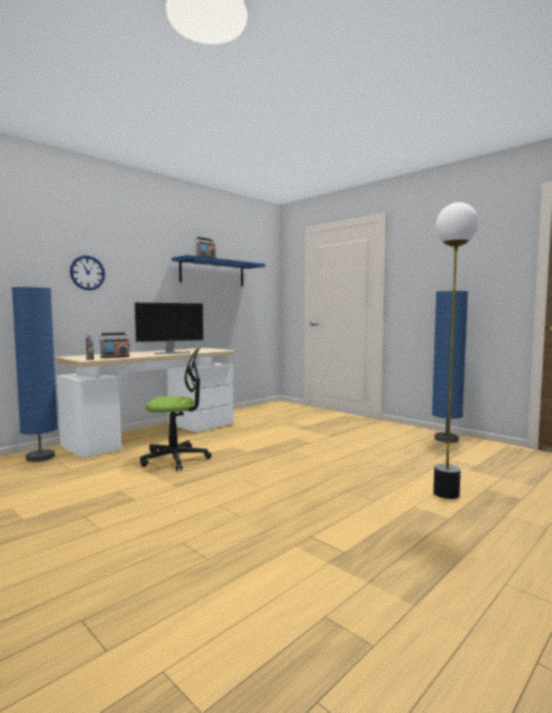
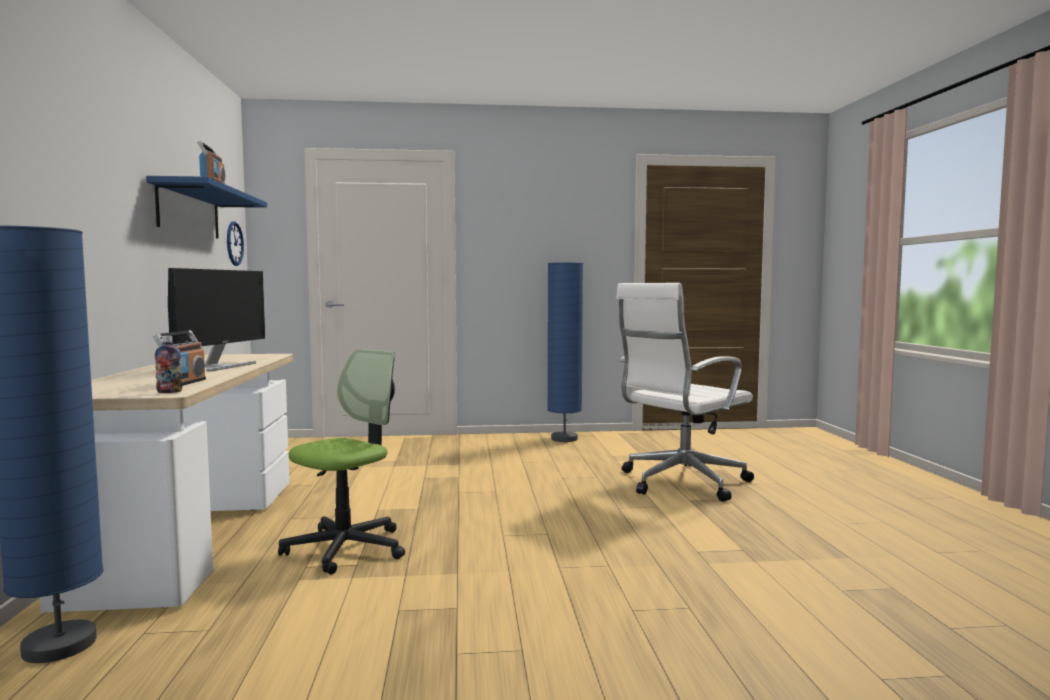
camera: 50 degrees left, 0 degrees up
(87, 272) = (42, 195): wall clock -> wall clock (234, 243)
(446, 493) = (680, 482): floor lamp -> white office chair

